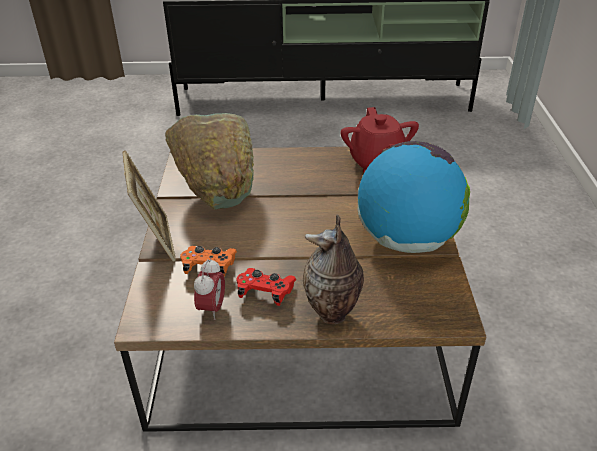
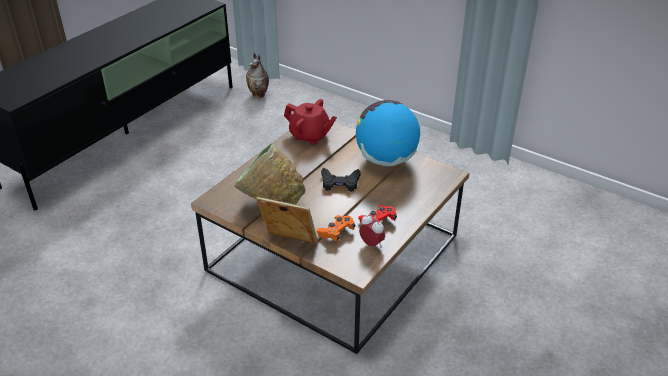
camera: 55 degrees left, 0 degrees up
(312, 225) = (340, 183): none -> black game controller
(333, 314) = (415, 207): vase -> vase (259, 95)

